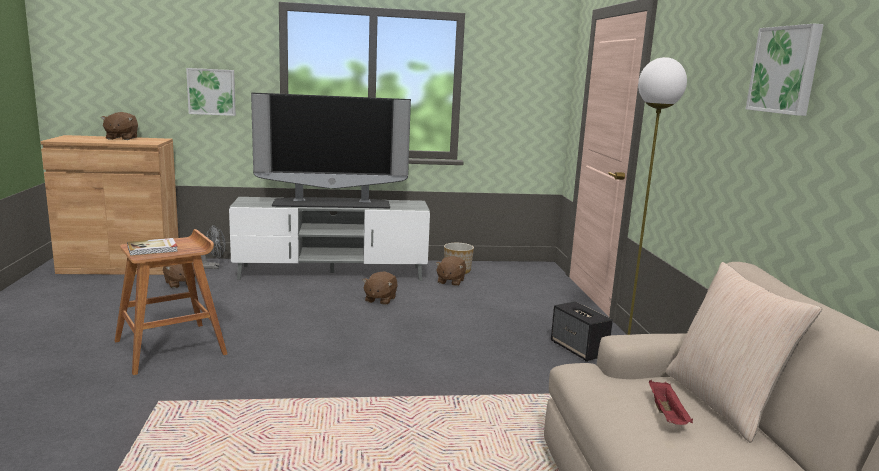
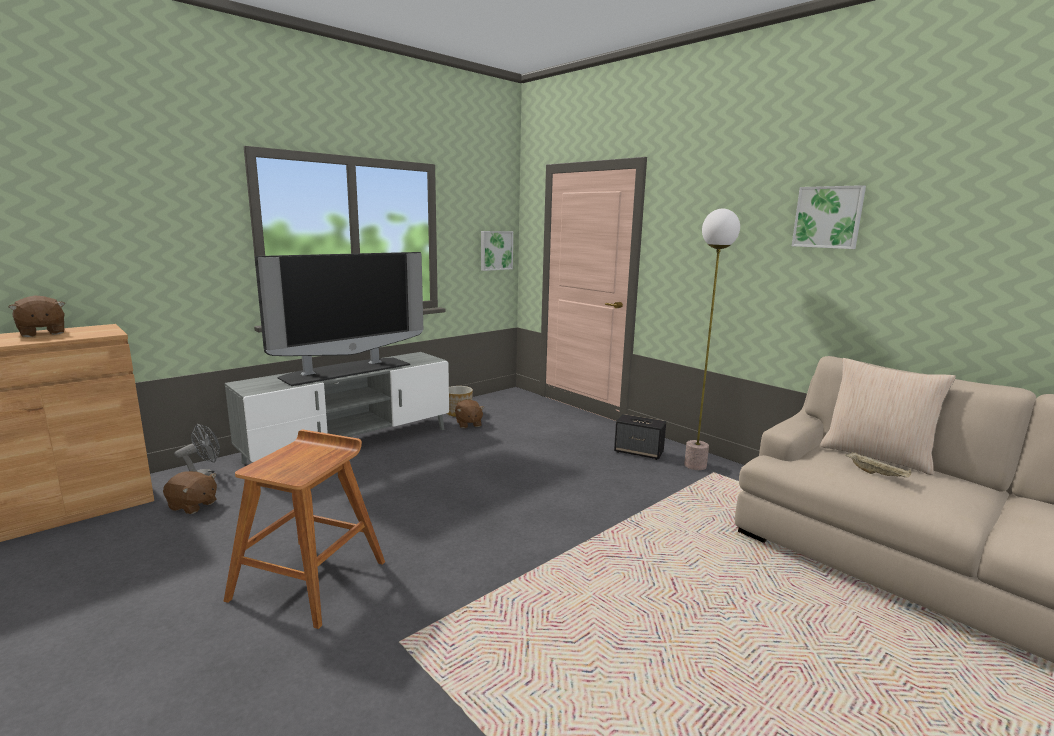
camera: 35 degrees left, 0 degrees up
(153, 249) = (290, 466): book -> none
(212, 91) = (165, 258): picture -> picture (495, 250)
(380, 299) = (438, 457): brown plush toy -> none
(667, 415) = (877, 474): red tray -> beige tray

